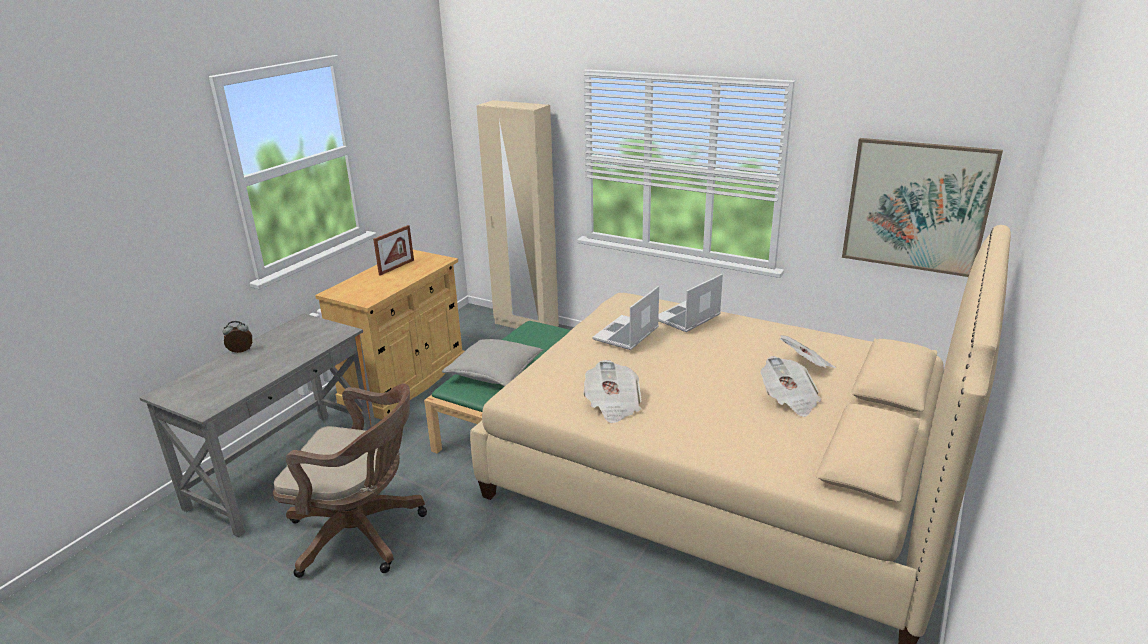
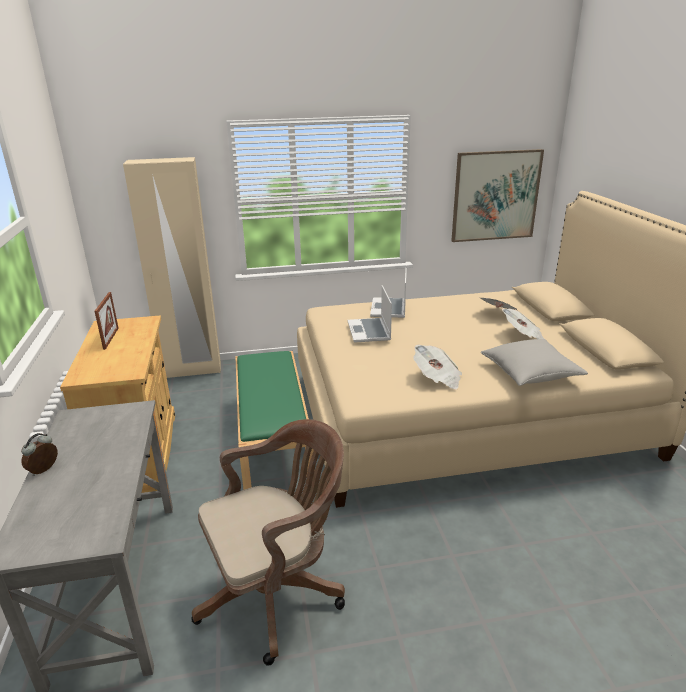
camera: 40 degrees left, 0 degrees up
(494, 373) = (275, 401): grey pillow -> grey pillow (530, 373)

